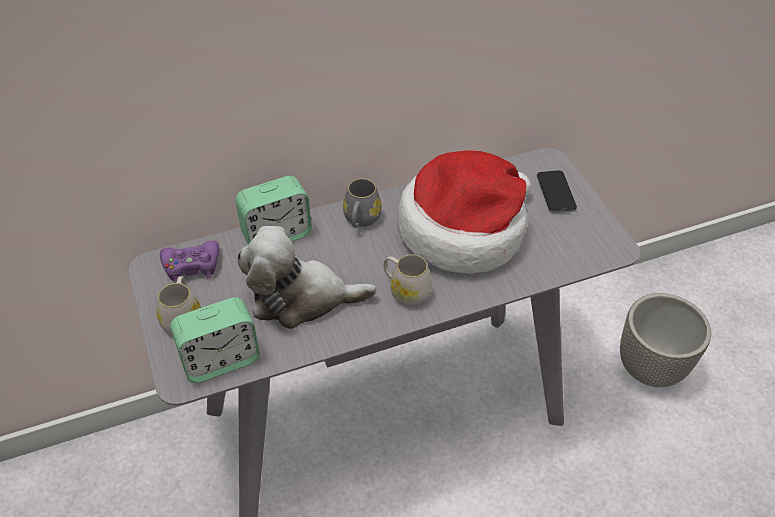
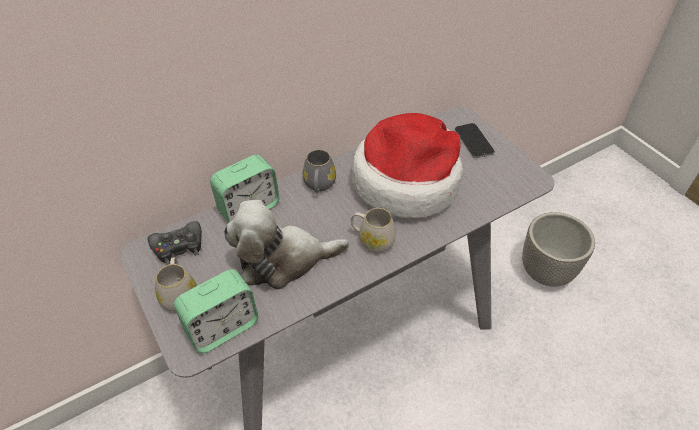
camera: 10 degrees left, 0 degrees up
(192, 266) = (178, 246): purple game controller -> black game controller

